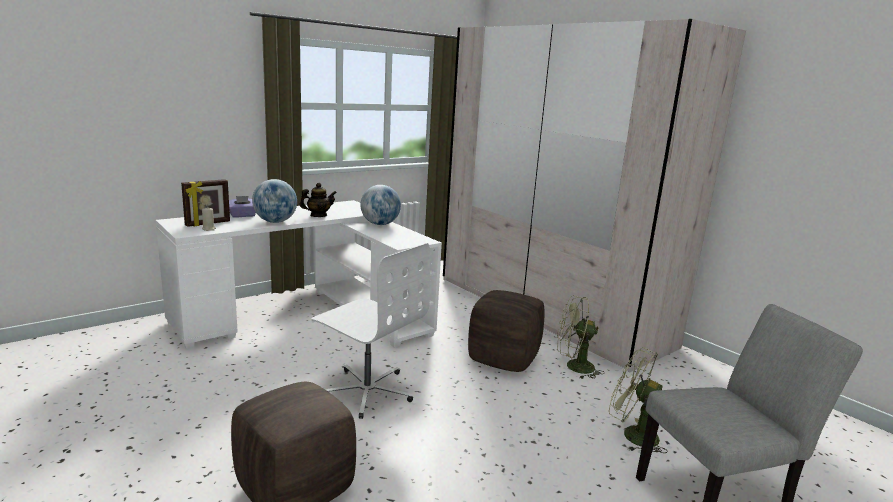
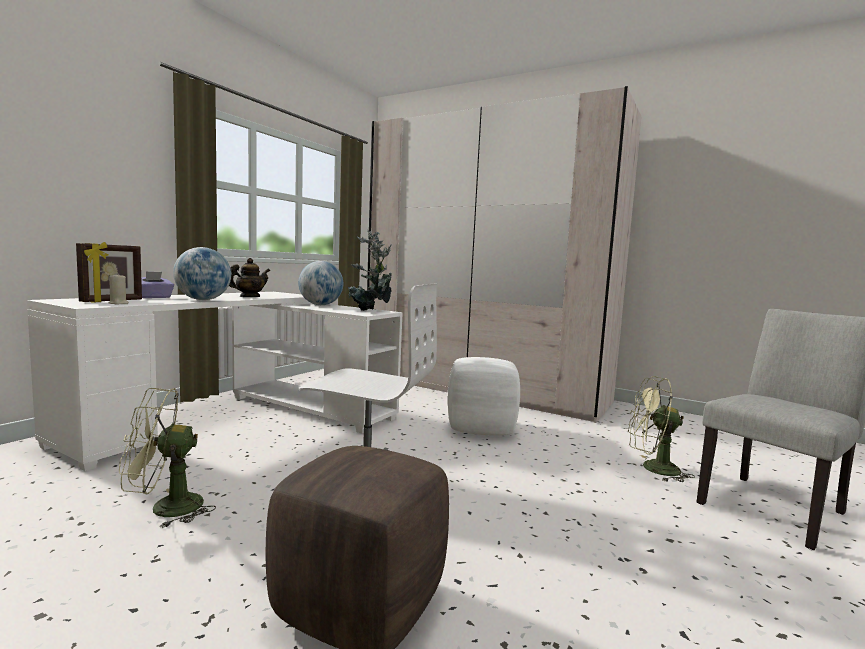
camera: 20 degrees left, 10 degrees down
(412, 240) = (371, 311): none -> potted plant
(503, 360) = (481, 428): brown ottoman -> white ottoman
(573, 367) = (548, 426): green fan -> green fan (165, 508)

